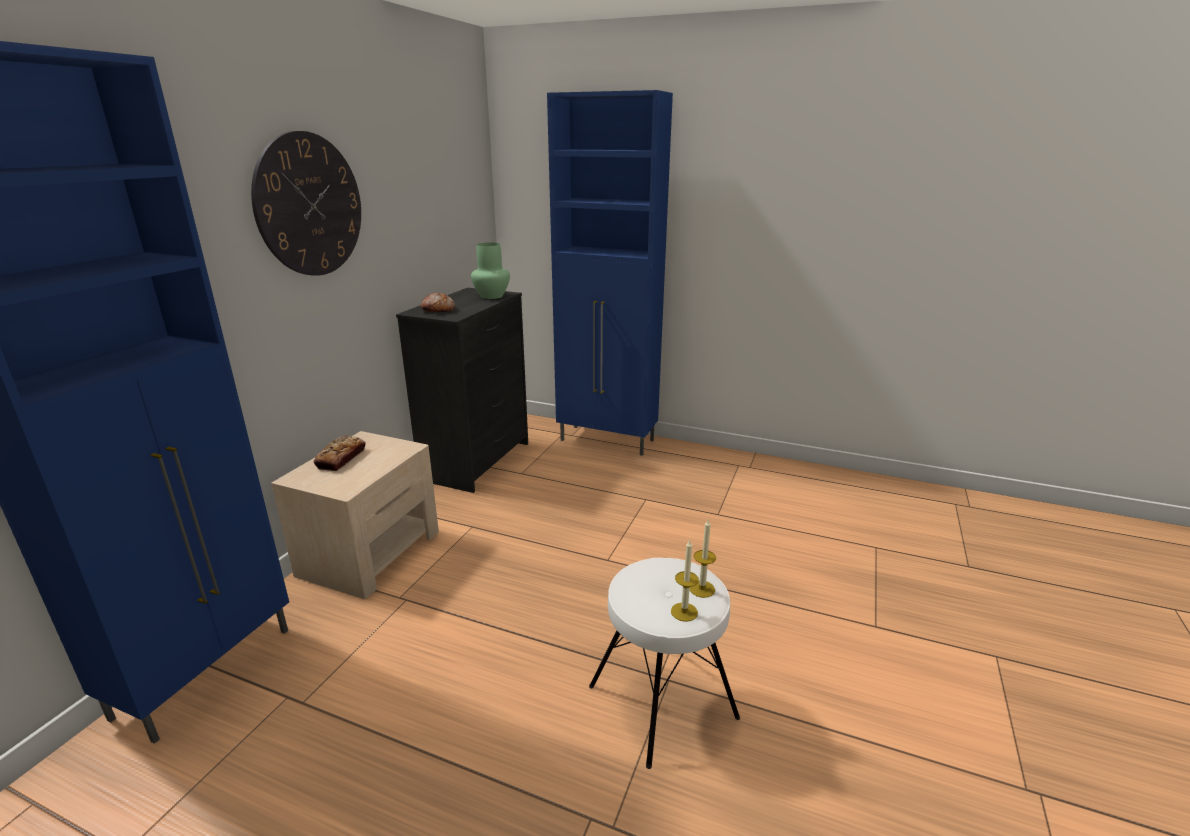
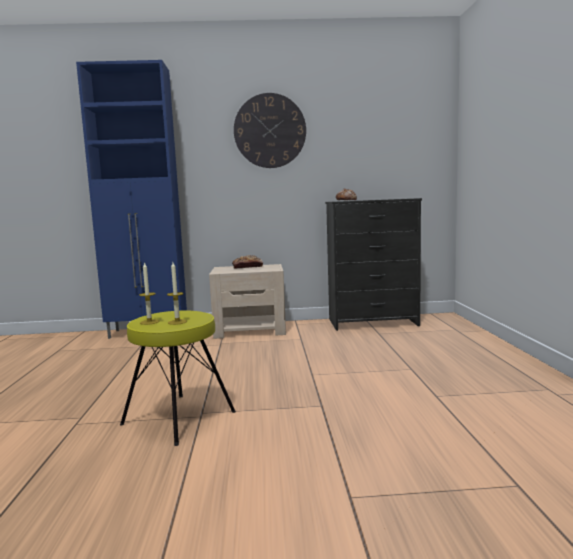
camera: 65 degrees right, 15 degrees down
(492, 296) = (397, 198): green vase -> none
(608, 441) = (476, 341): blue cabinet -> none
(661, 701) = (179, 417): white stool -> yellow stool

